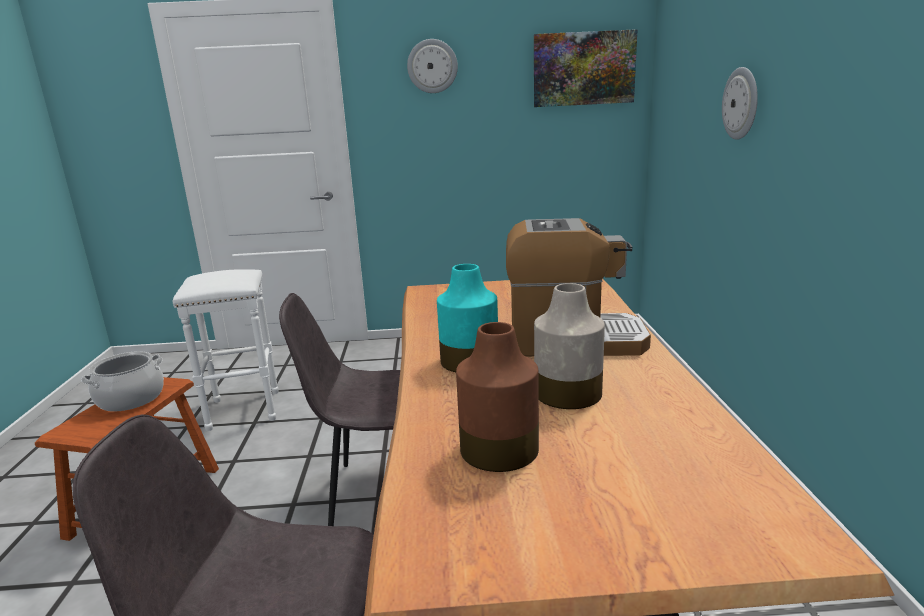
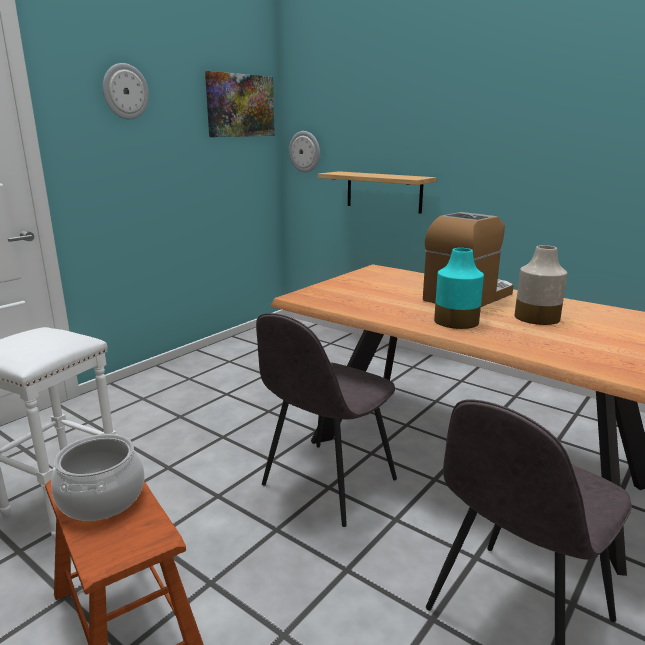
camera: 50 degrees left, 0 degrees up
(499, 449) = (586, 346): brown vase -> none
(712, 180) = (384, 191): none -> shelf
(741, 103) = (412, 137): wall clock -> wall clock (305, 151)

